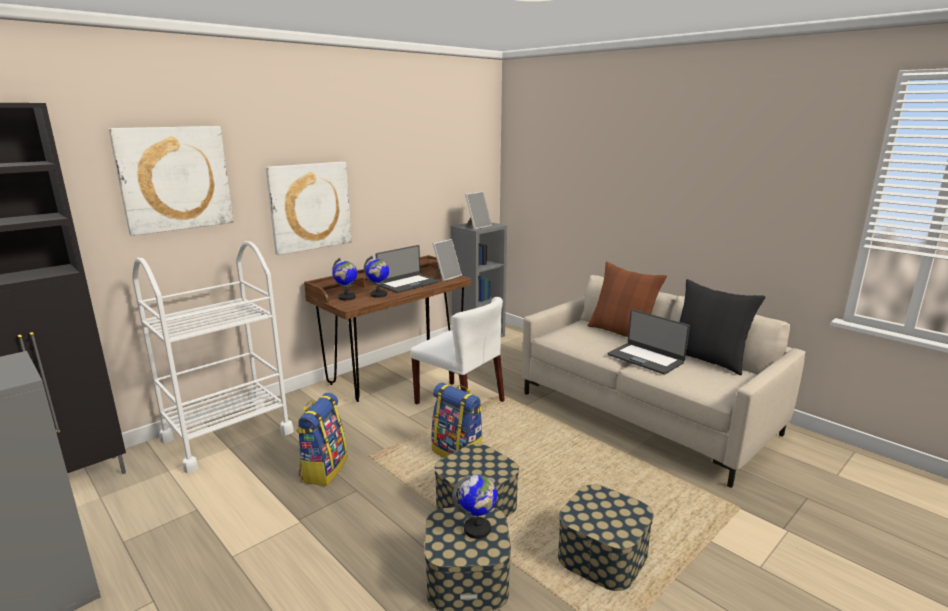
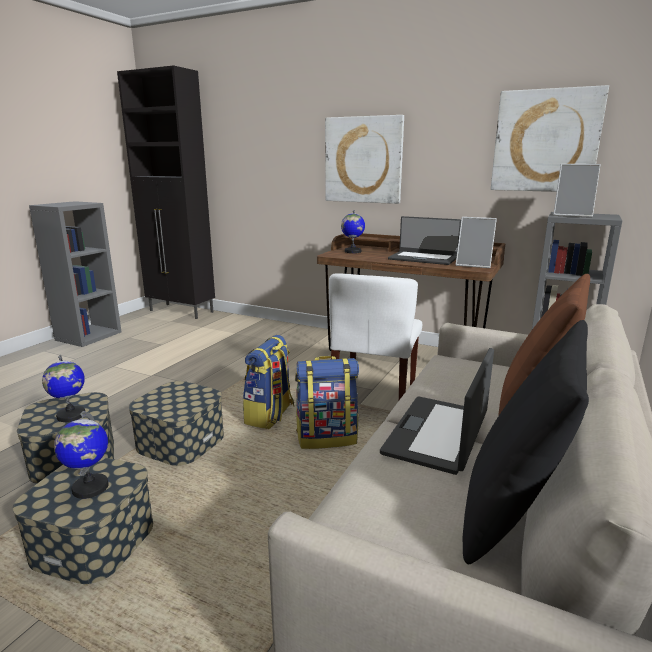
camera: 70 degrees right, 0 degrees up
(174, 179) = (264, 125): picture -> picture (546, 141)
(227, 436) = (250, 328): white cart -> none
(323, 469) = (219, 366): backpack -> backpack (327, 437)
(378, 295) = (374, 256): globe -> globe (90, 488)

